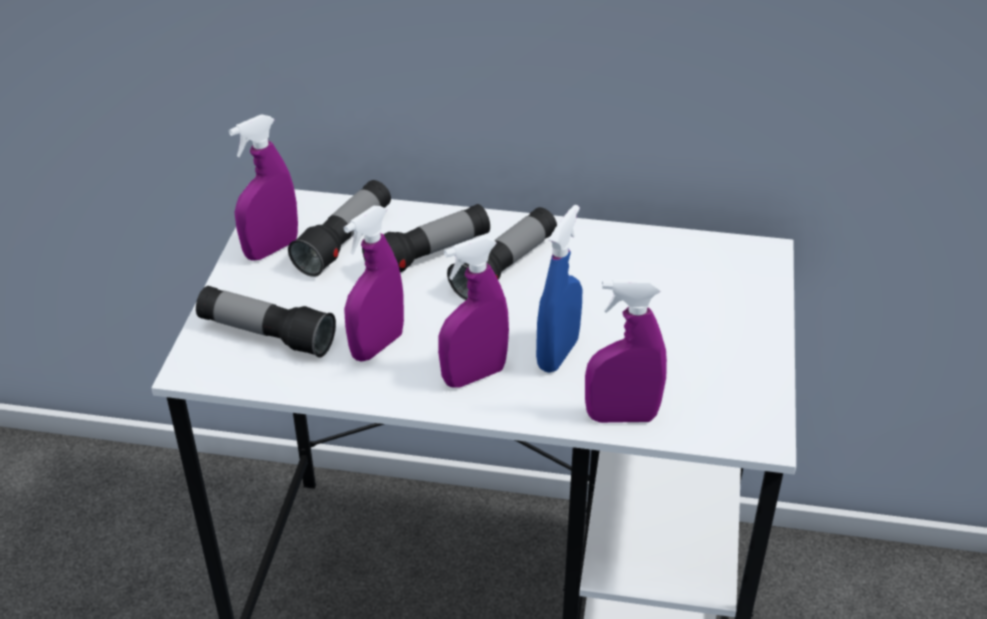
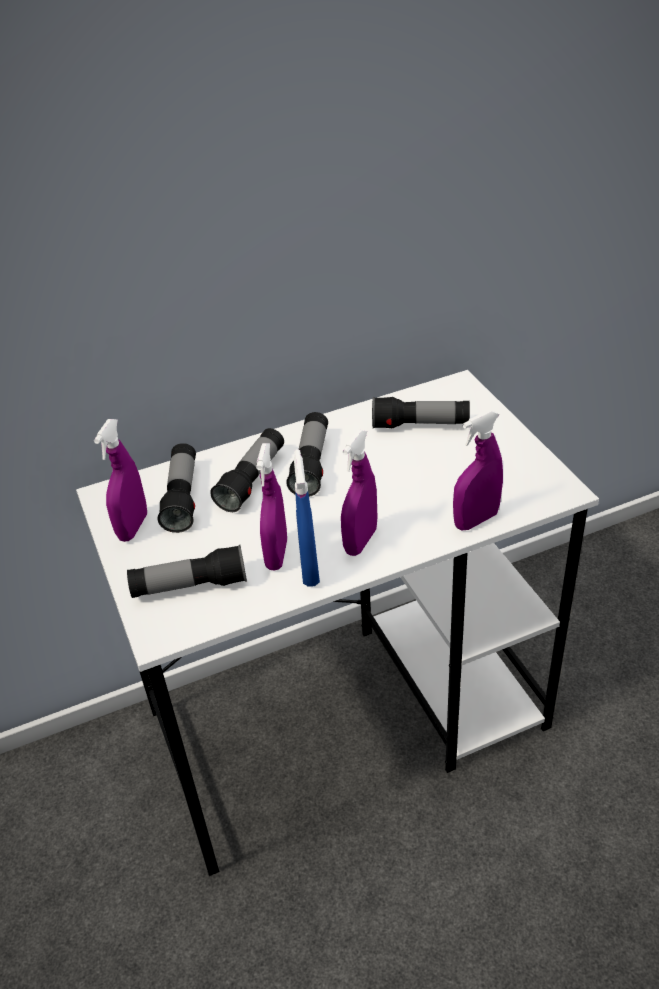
camera: 30 degrees left, 0 degrees up
(558, 354) = (399, 502): blue spray bottle -> blue spray bottle (309, 569)
(668, 279) = (420, 425): none -> flashlight

